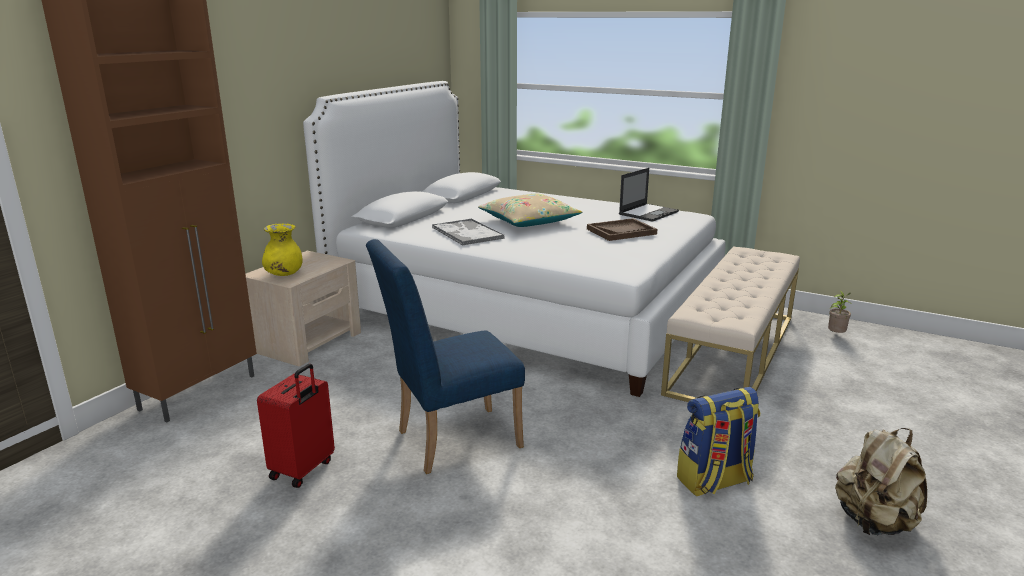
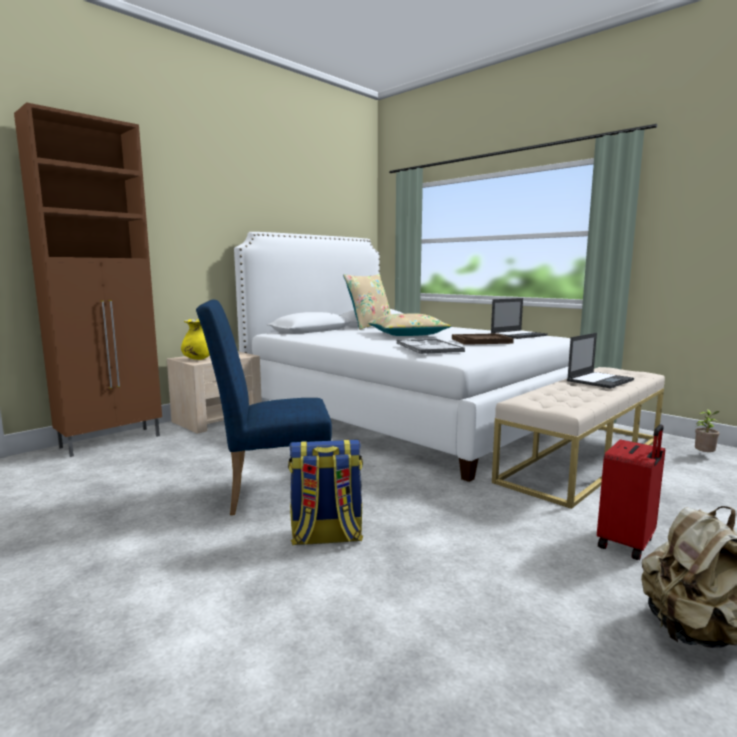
camera: 15 degrees right, 10 degrees down
(303, 470) = (134, 499): red suitcase -> red suitcase (627, 543)
(466, 202) = (369, 326): none -> beige pillow
(466, 233) = (348, 337): tray -> tray (428, 347)
(714, 481) = (508, 560): backpack -> backpack (326, 537)
(747, 272) = (600, 380): none -> laptop

